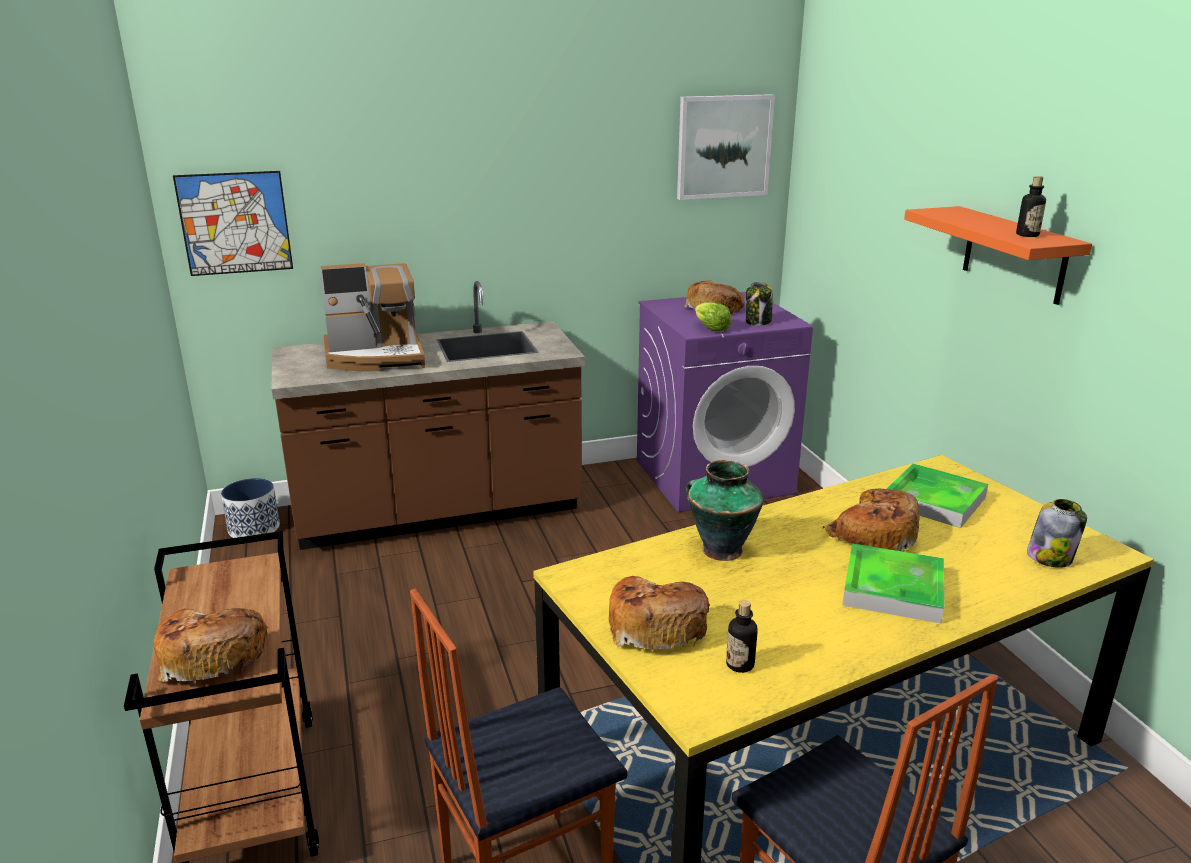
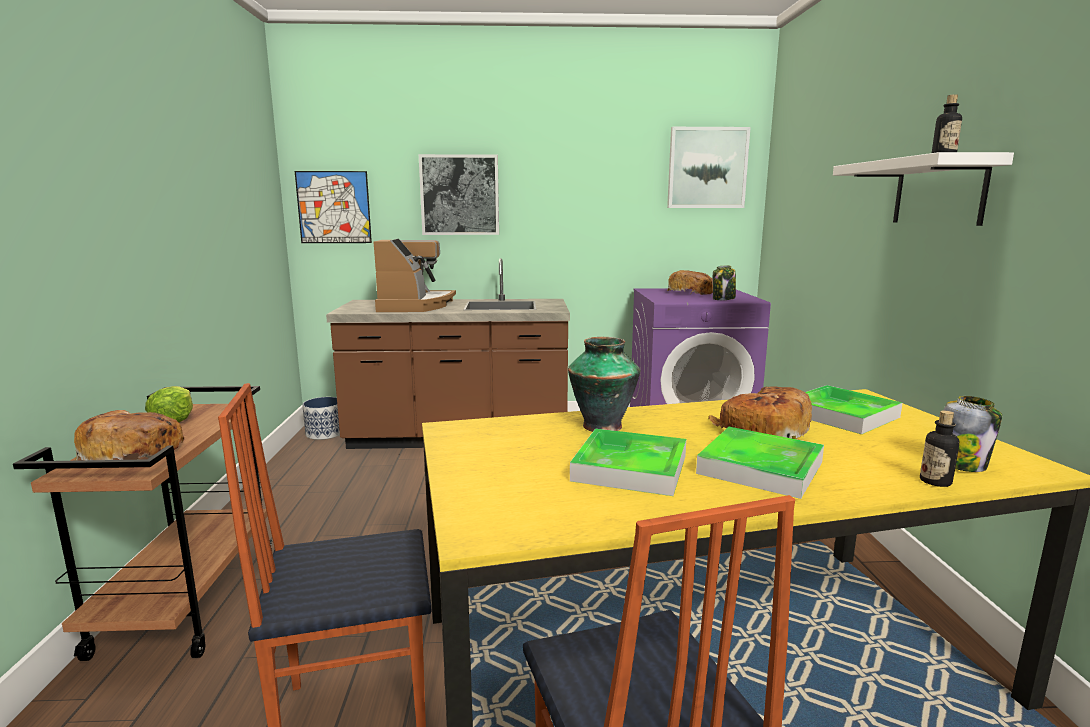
camera: 15 degrees right, 10 degrees down
(376, 357) = (415, 306): coffee machine -> coffee machine turned 90 degrees counterclockwise
(412, 196) = (460, 195): none -> picture
(656, 625) = (495, 466): bread -> none
(710, 328) = (679, 300): lettuce -> lettuce (174, 419)
(740, 664) = (552, 503): bottle -> bottle (935, 481)
(781, 607) = (630, 468): none -> tray
(1014, 254) = (938, 192): orange shelf -> white shelf

